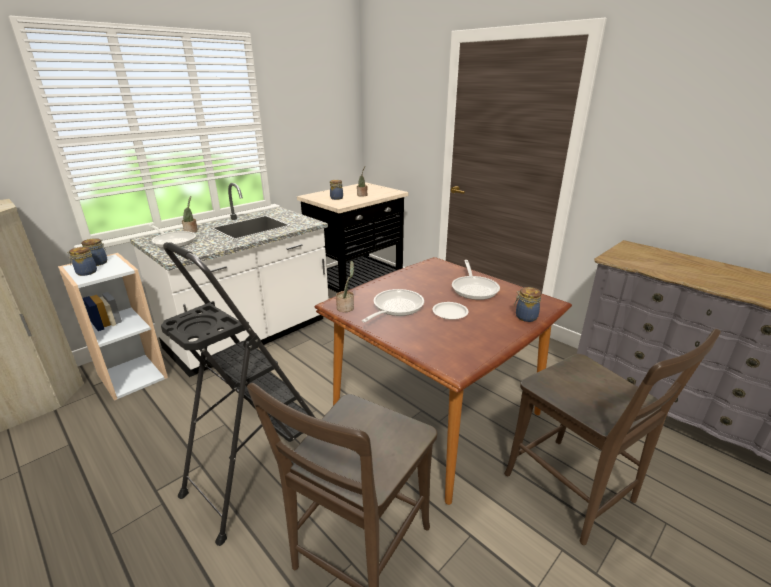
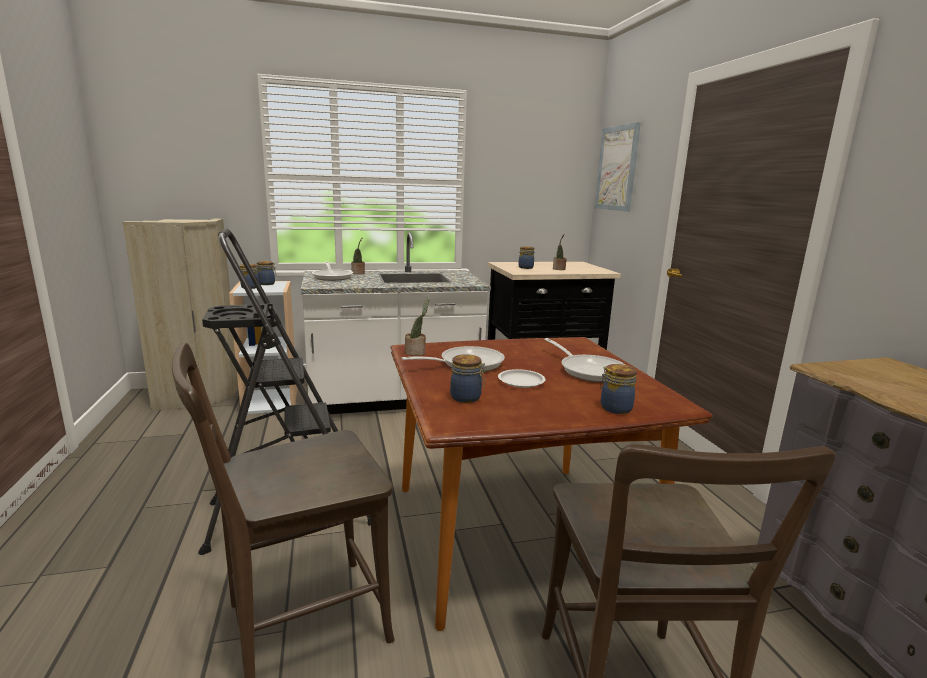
camera: 30 degrees right, 10 degrees down
(385, 103) = (617, 168): none -> picture
(437, 340) = (467, 398): none -> jar
(474, 288) = (588, 370): frying pan -> frying pan turned 60 degrees counterclockwise

